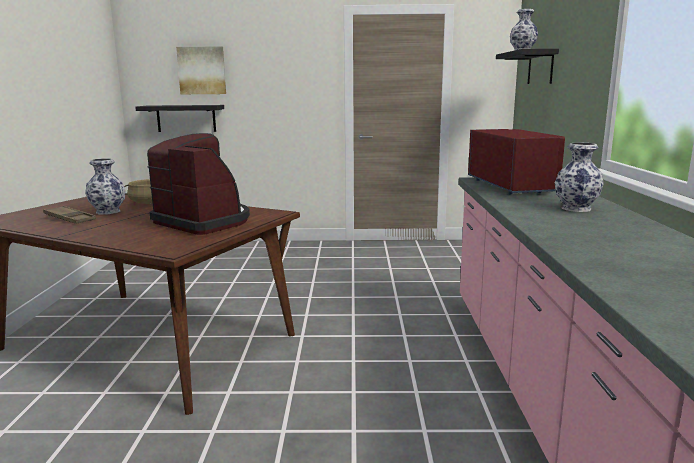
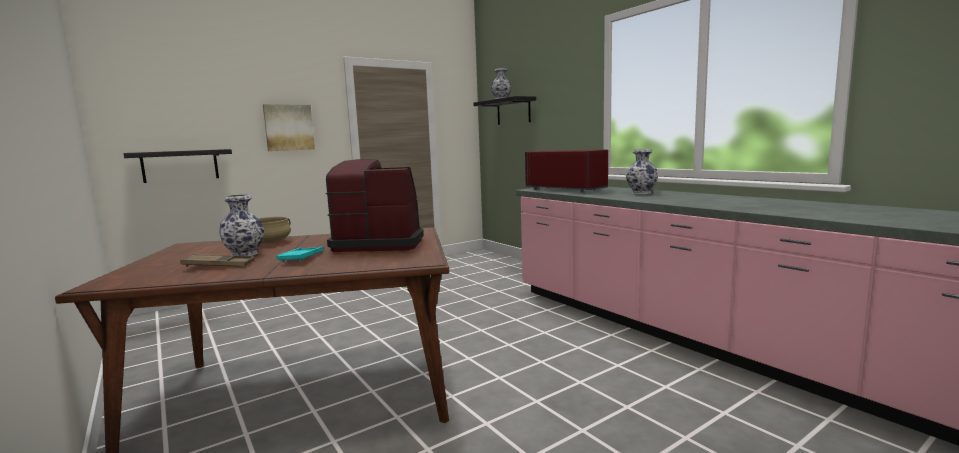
camera: 35 degrees left, 5 degrees down
(122, 224) = (301, 258): none -> turquoise tray
(202, 70) = (198, 113): picture -> picture (289, 127)

